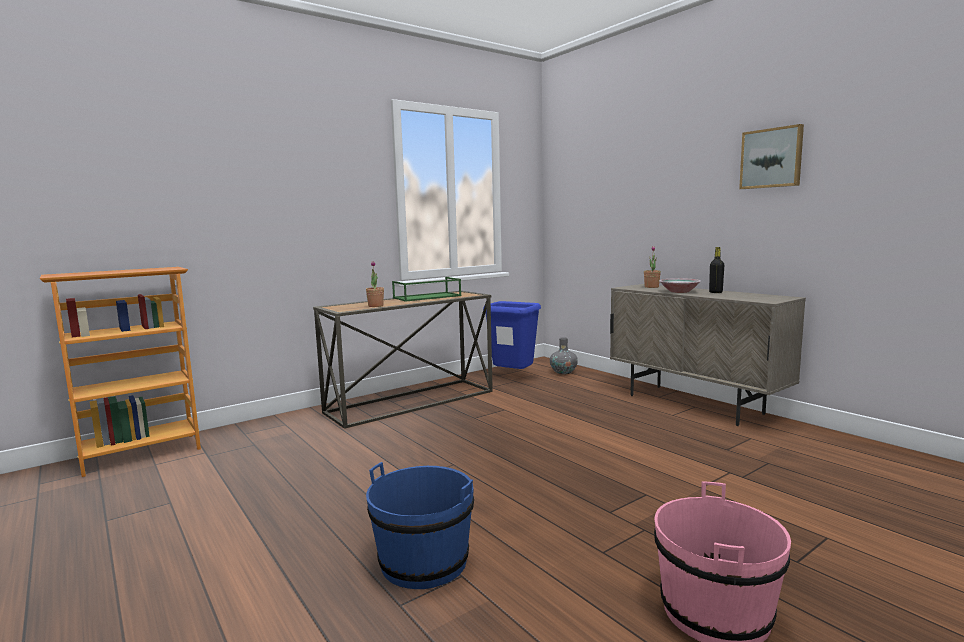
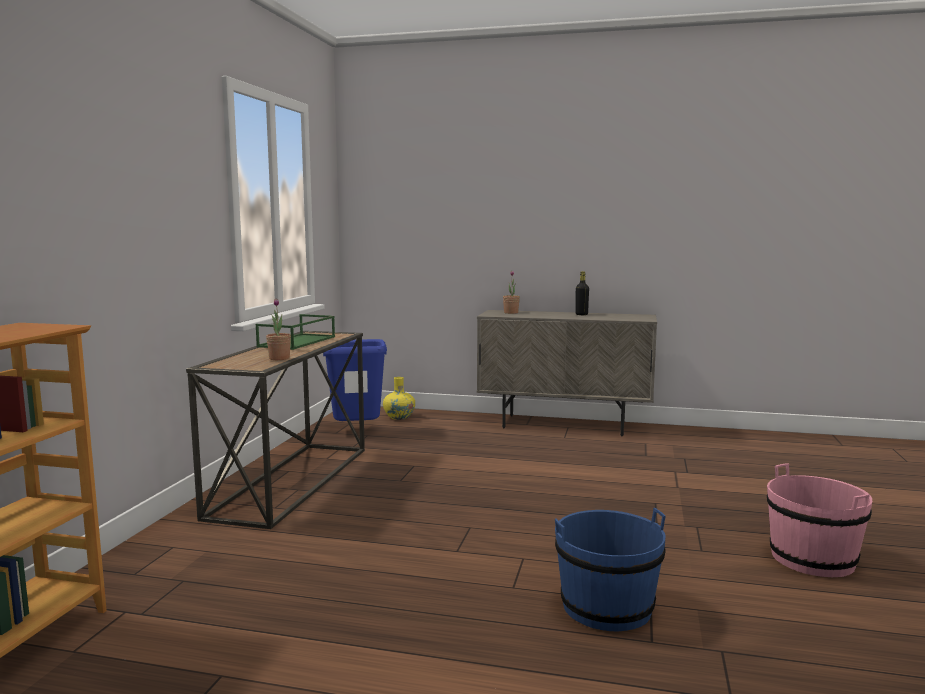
camera: 40 degrees left, 0 degrees up
(563, 372) = (399, 417): grey vase -> yellow vase
(678, 291) = (551, 316): bowl -> none
(771, 158) = (621, 191): picture -> none

